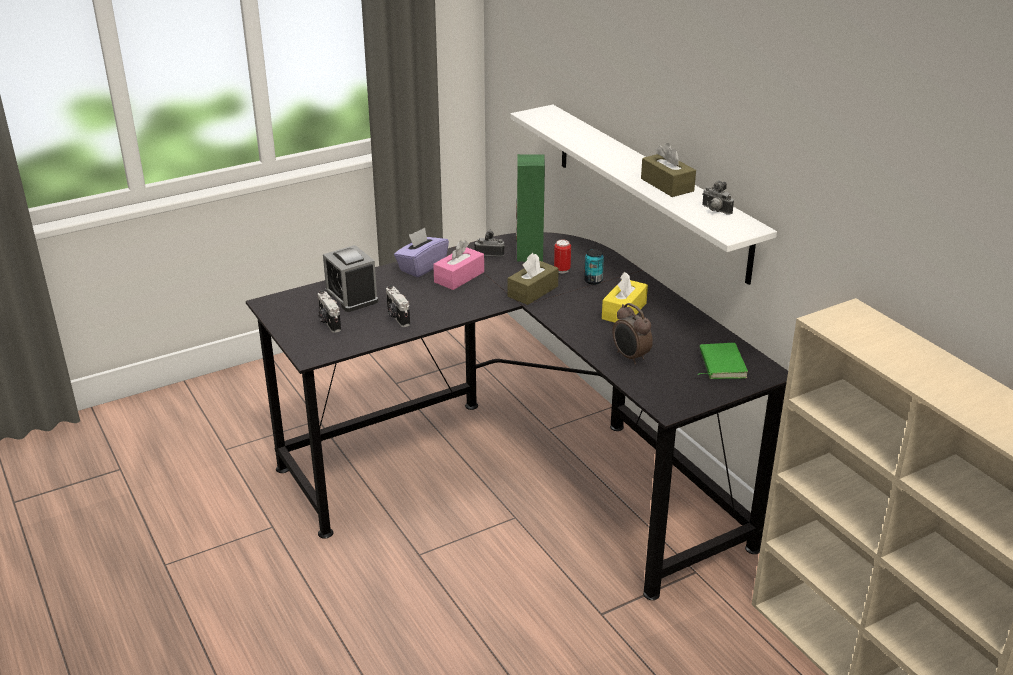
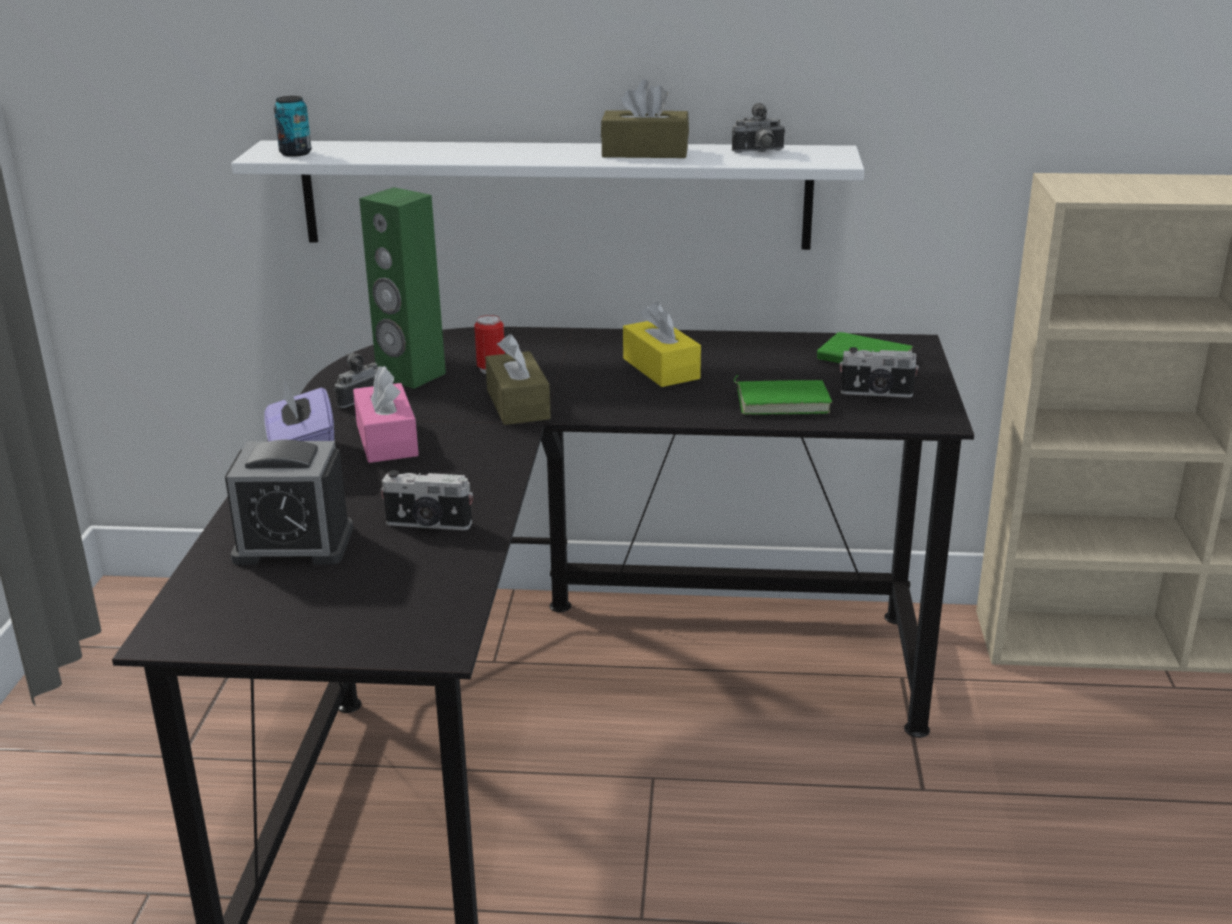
camera: 55 degrees left, 5 degrees down
(329, 322) = (346, 592): camera -> camera (876, 393)
(593, 280) = (552, 361): can -> can (295, 153)
(630, 357) = (782, 401): alarm clock -> green book

